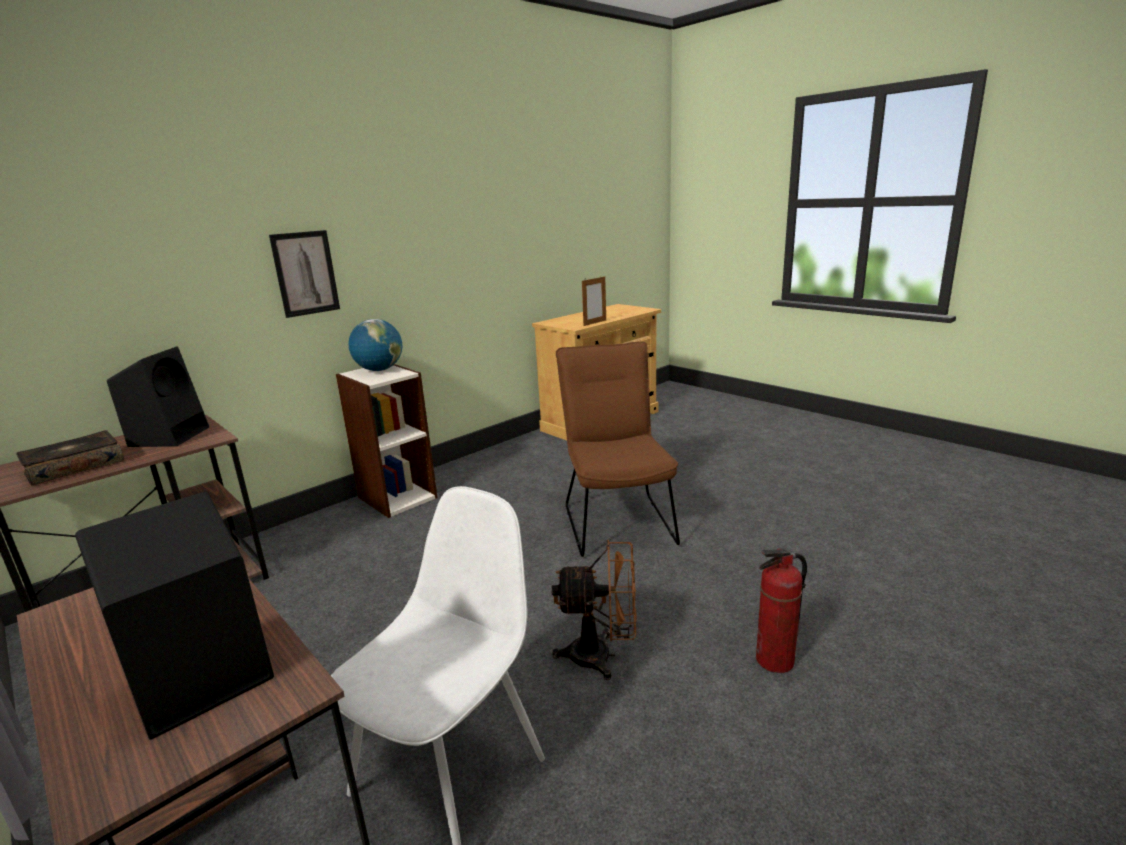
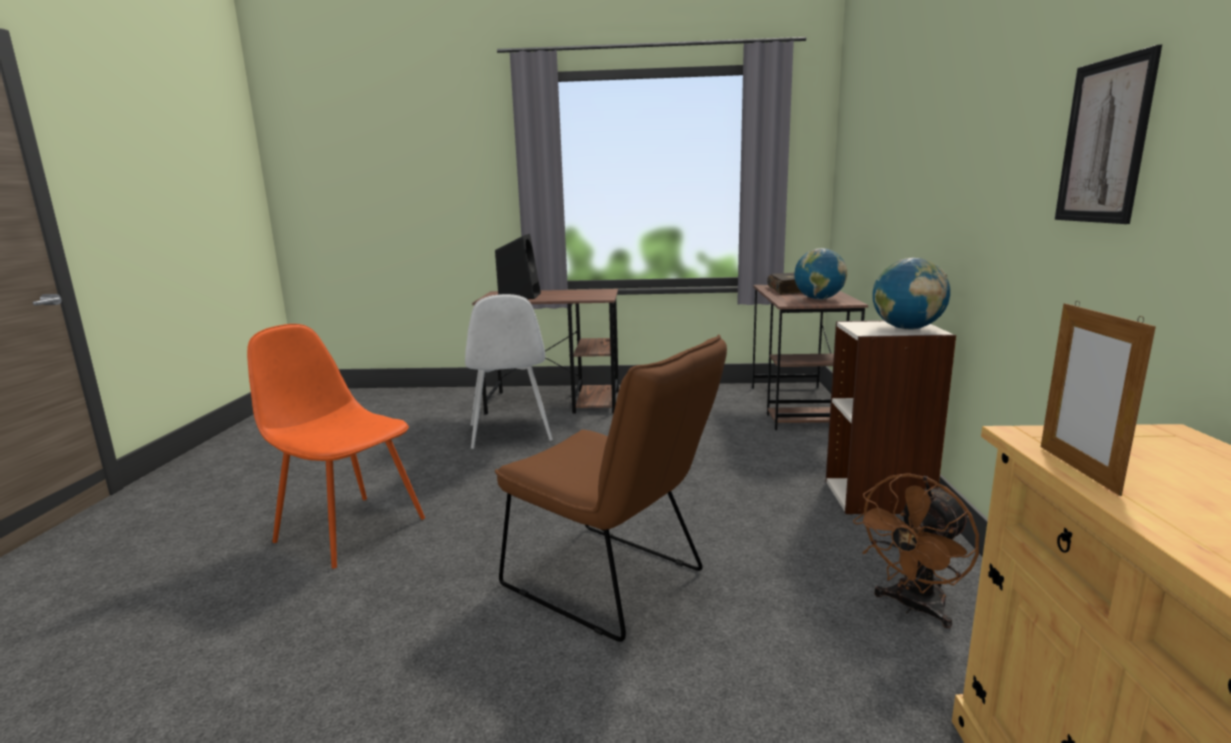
camera: 135 degrees right, 5 degrees down
(170, 436) = (818, 299): black speaker -> globe
(305, 273) = (936, 187): picture -> picture (1104, 142)
(602, 656) = (484, 485): brown fan -> brown fan (913, 607)
(775, 661) = (348, 529): fire extinguisher -> orange chair

